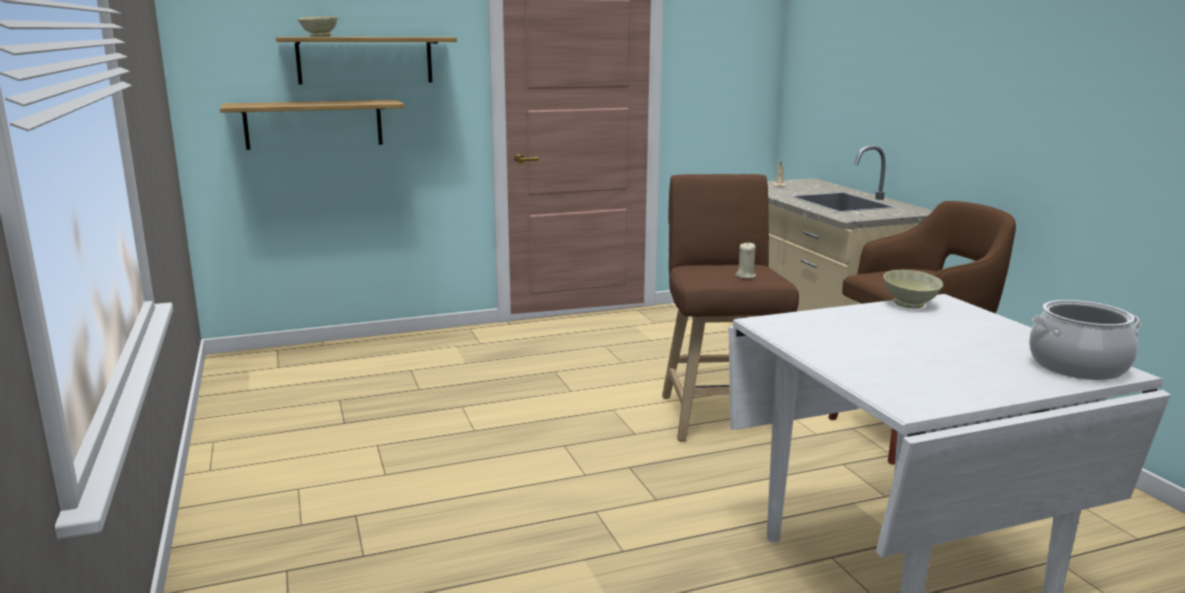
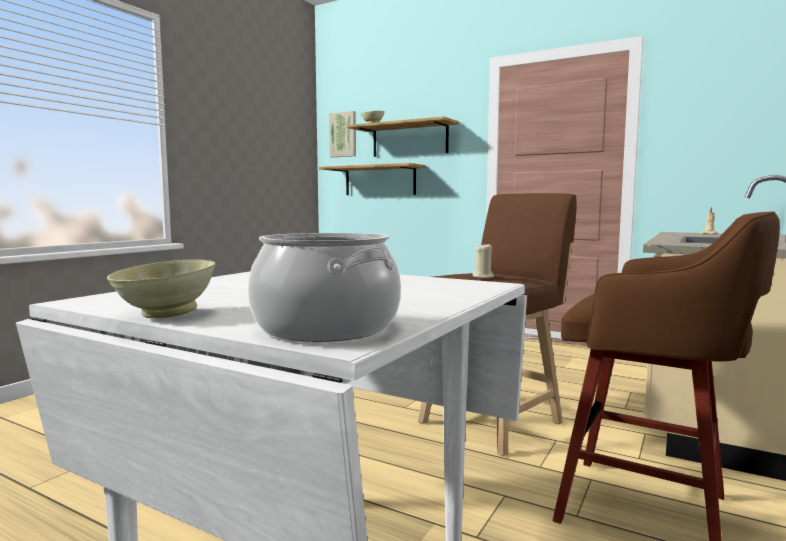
camera: 50 degrees right, 10 degrees down
(228, 43) = (343, 134): none -> picture
(909, 305) = (440, 280): beige bowl -> beige bowl (164, 314)

